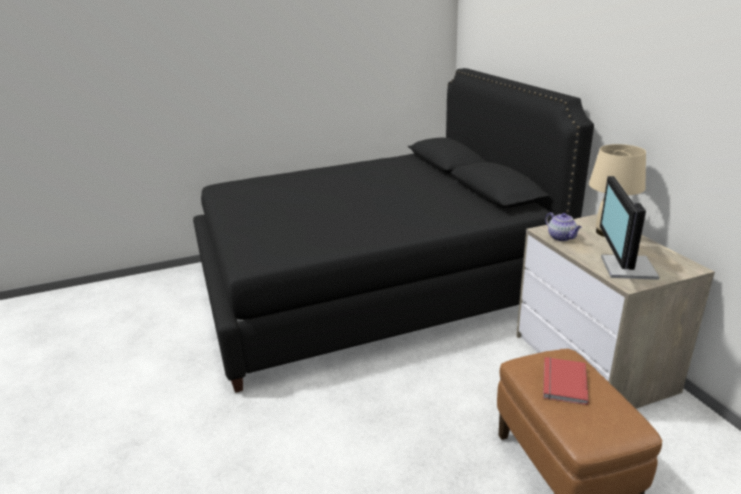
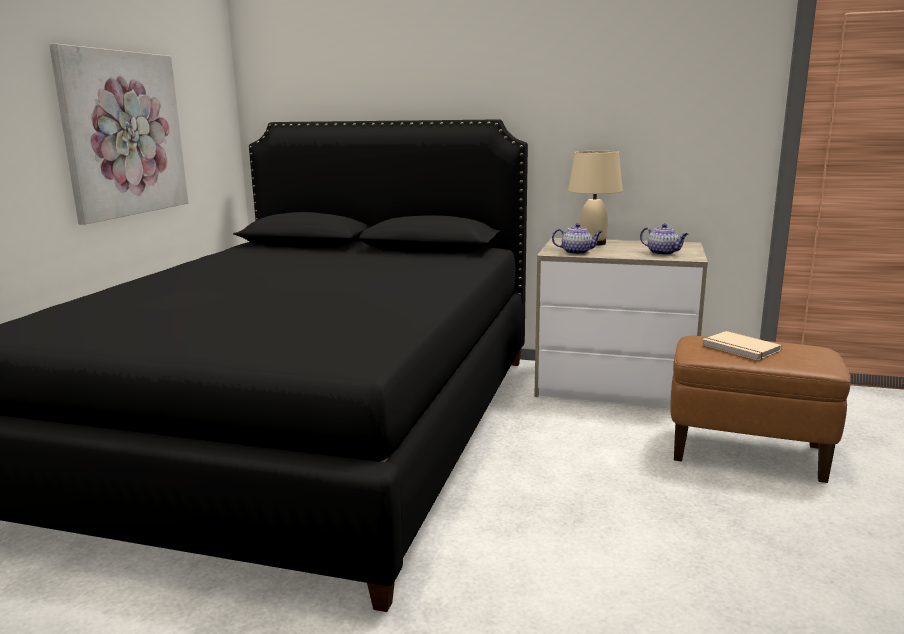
camera: 55 degrees left, 10 degrees down
(341, 79) = (124, 134): none -> picture
(562, 382) = (740, 348): red book -> beige book
(626, 268) = (663, 253): monitor -> teapot

